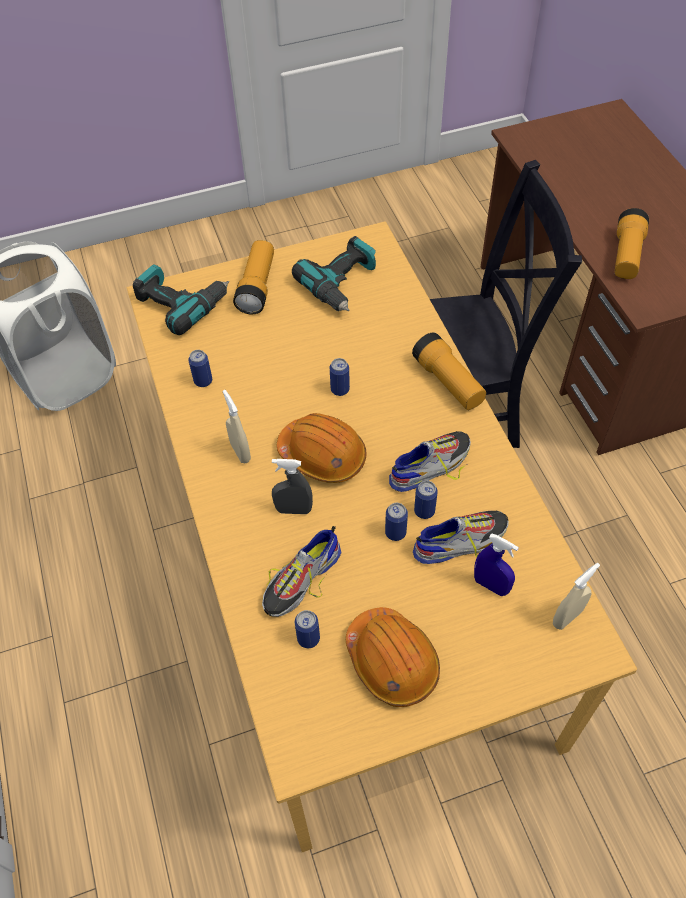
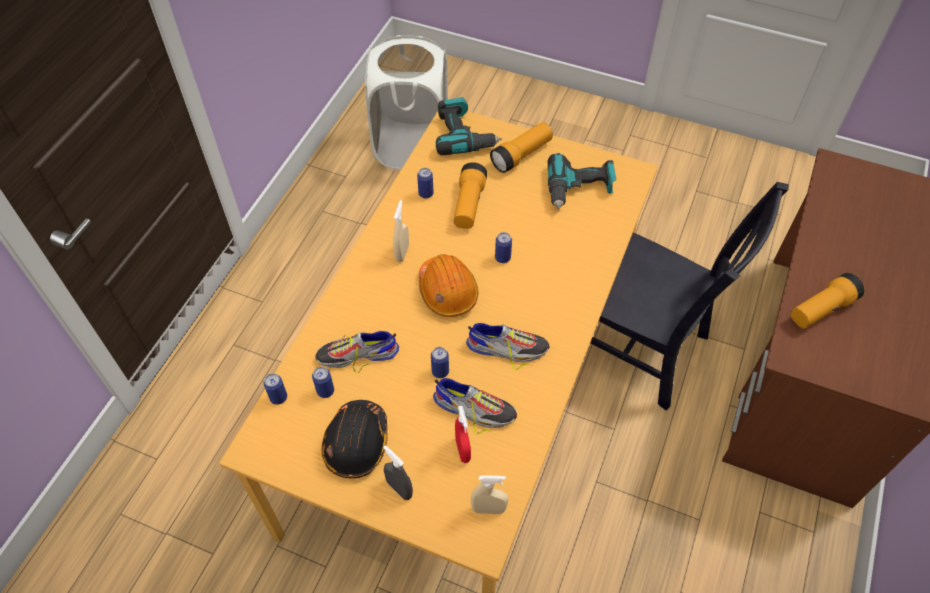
camera: 40 degrees right, 0 degrees up
(293, 510) = (396, 310): grey spray bottle -> grey spray bottle (399, 489)
(392, 661) = (356, 443): orange hard hat -> black hard hat
(424, 511) = (472, 372): can -> can (278, 397)
(448, 382) = (579, 304): flashlight -> flashlight (469, 204)
(491, 585) = (463, 450): blue spray bottle -> red spray bottle

